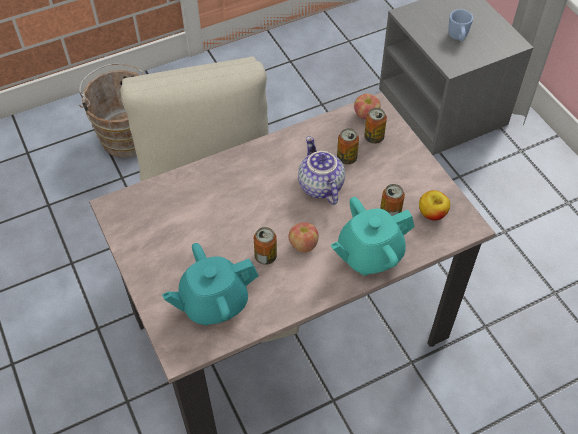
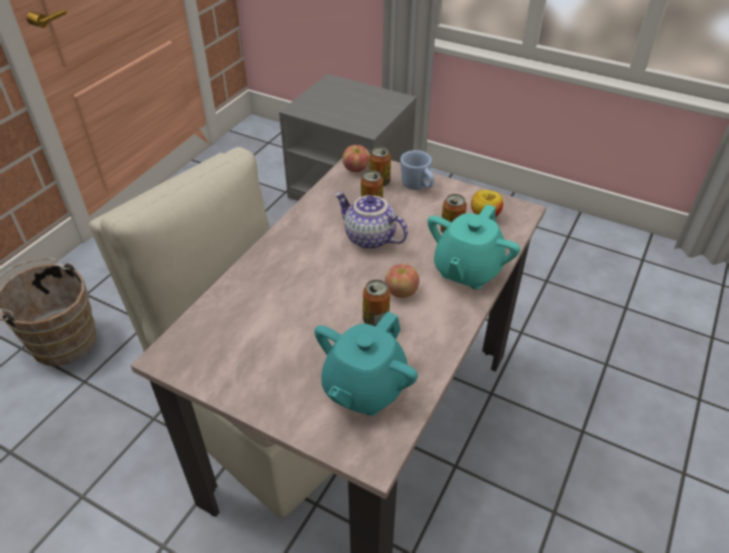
camera: 35 degrees left, 10 degrees down
(458, 37) = (353, 110): blue mug -> blue mug (418, 187)

